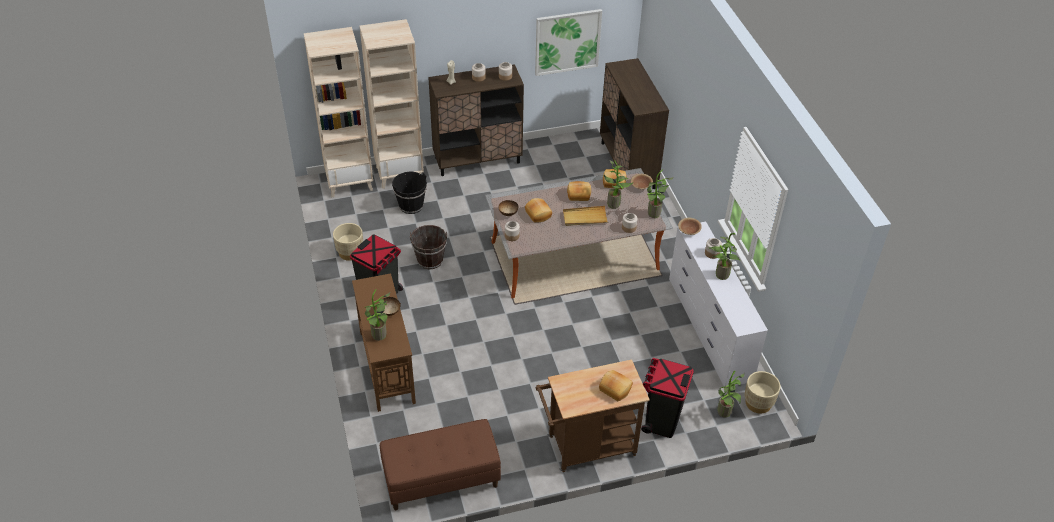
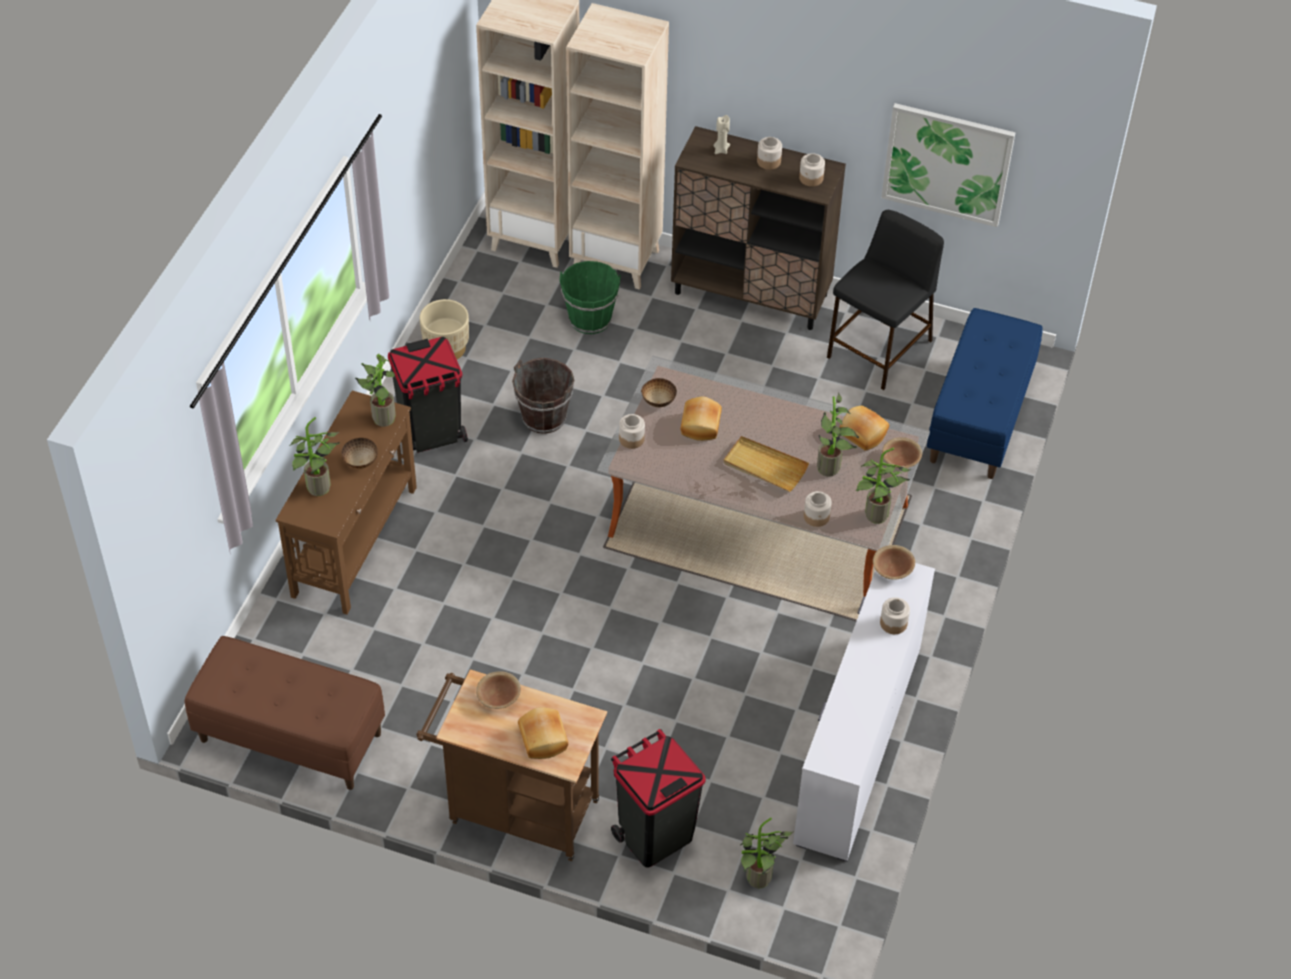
camera: 35 degrees right, 5 degrees up
(411, 205) = (590, 319): black bucket -> green bucket
(558, 157) = (879, 350): none -> black stool
(574, 382) = (498, 697): none -> brown bowl
(578, 194) = (790, 425): bread -> none
(628, 165) = (980, 418): brown cabinet -> blue bench
(720, 275) = (870, 664): potted plant -> potted plant (380, 417)
(758, 403) = (823, 896): beige planter -> none

